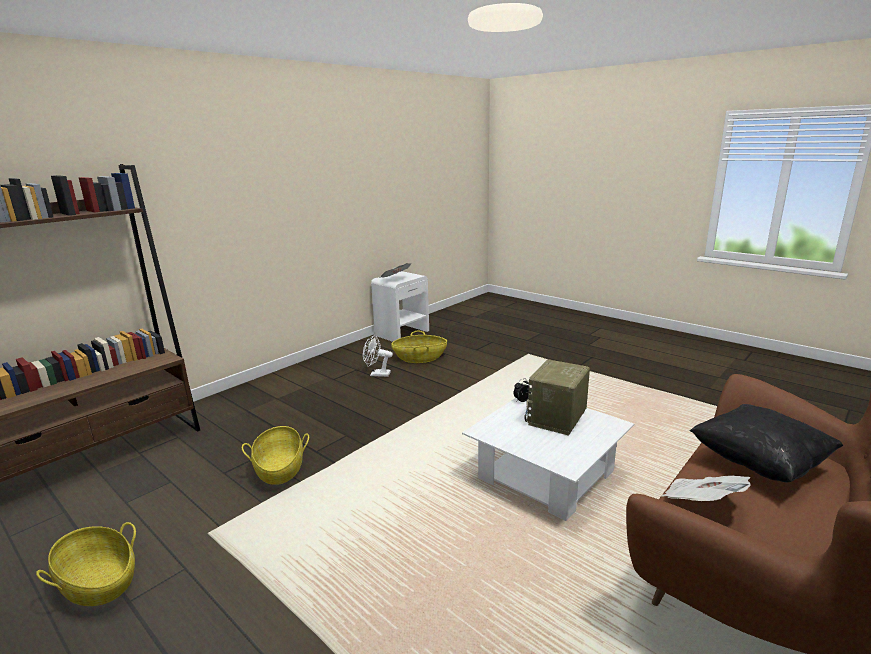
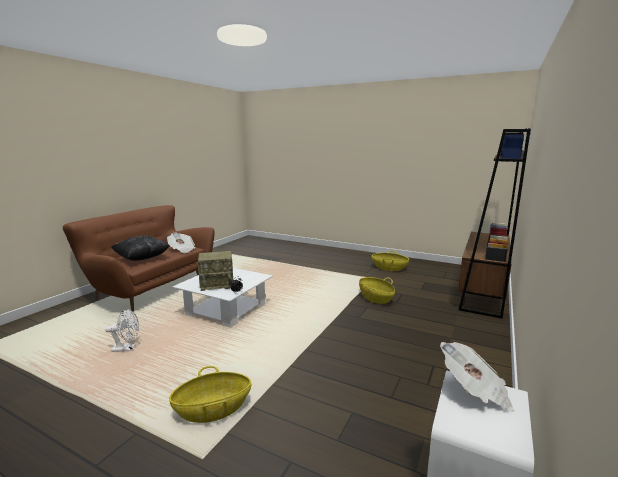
camera: 165 degrees right, 5 degrees down
(377, 374) = (396, 379): white fan -> white fan (127, 348)
(420, 358) = (368, 420): basket -> basket (213, 410)
(557, 419) = (217, 284): radio -> radio turned 60 degrees clockwise

